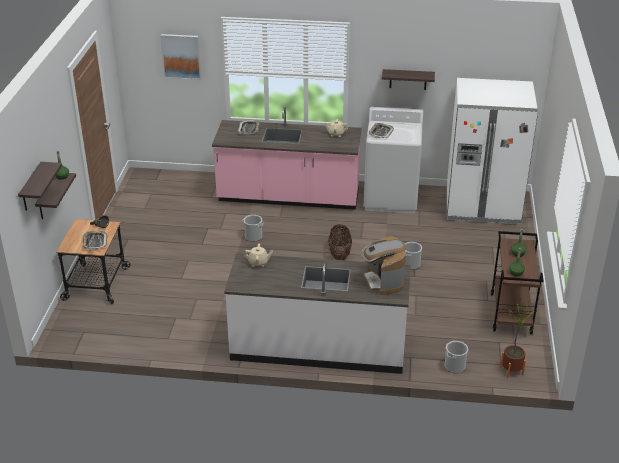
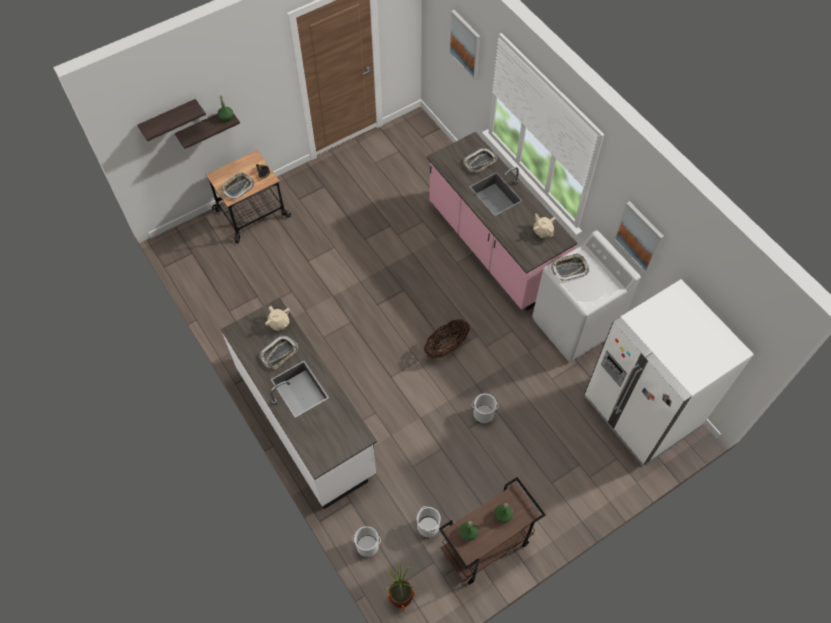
camera: 50 degrees right, 25 degrees up
(253, 237) = (409, 266): bucket -> bucket (428, 526)
(284, 274) = (279, 353): none -> tray
(383, 282) = (331, 435): coffee machine -> none
(408, 79) = (639, 236): shelf -> picture

